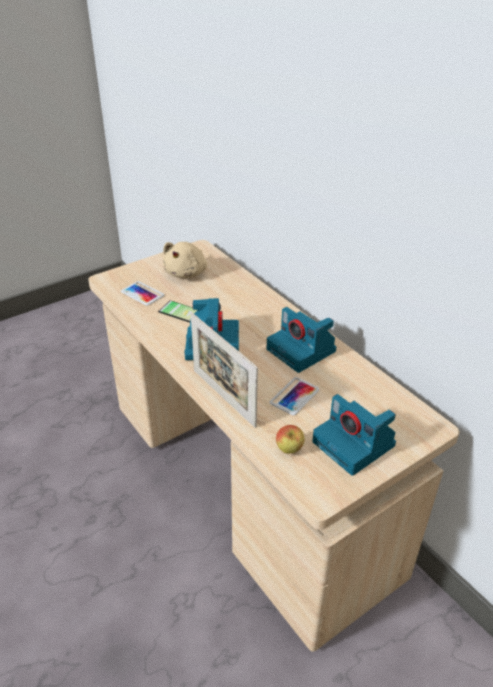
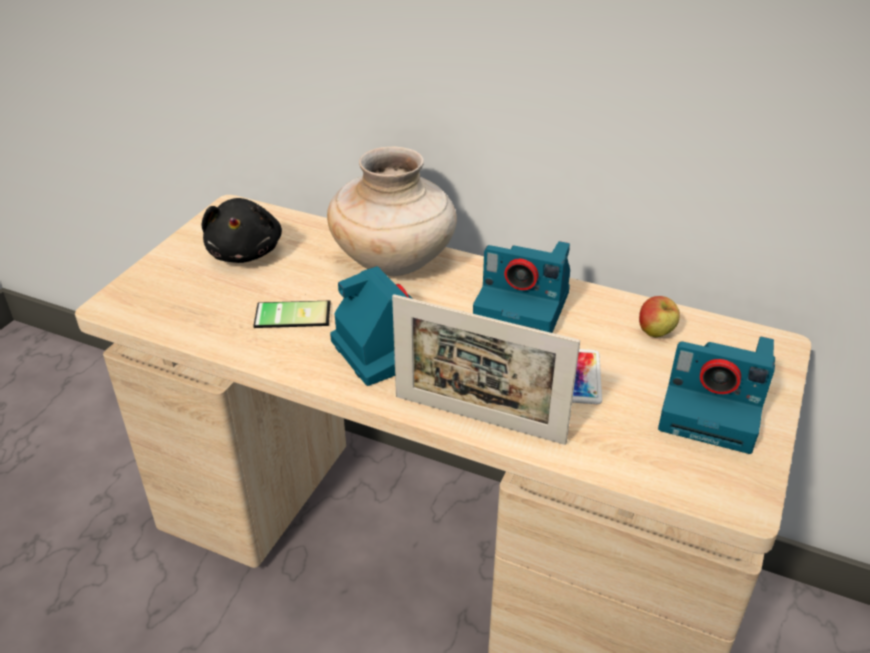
camera: 30 degrees left, 0 degrees up
(142, 293) = (199, 308): phone -> none
(187, 273) = (245, 252): beige plush toy -> black plush toy
(256, 302) = (395, 262): none -> beige vase
(289, 450) = (641, 456): apple -> apple (655, 333)

